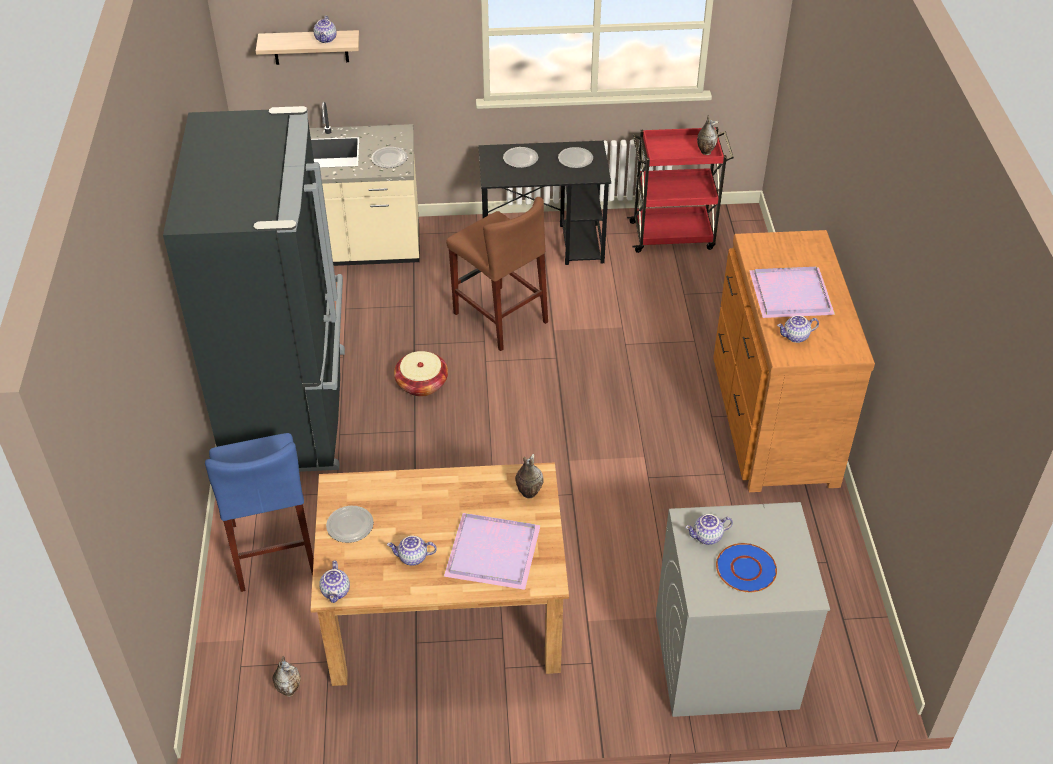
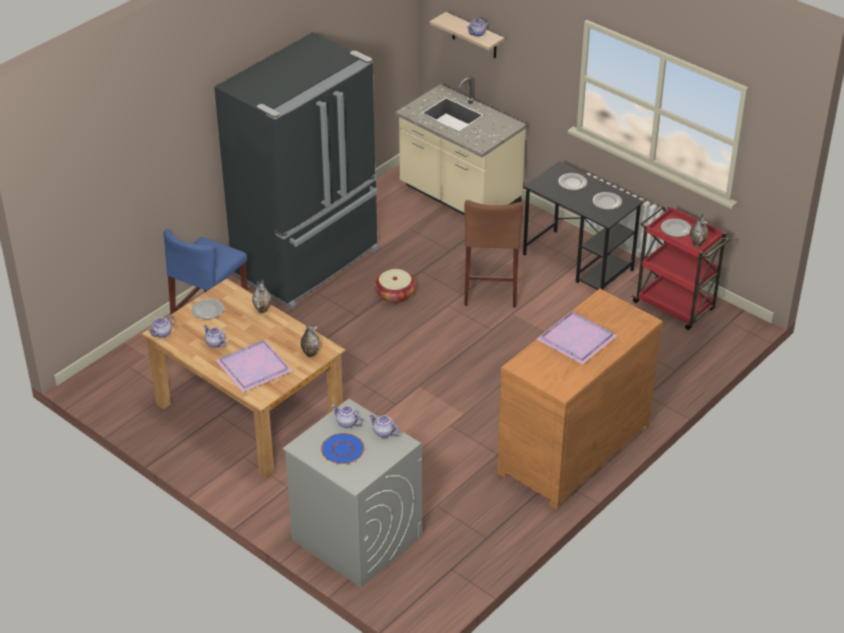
camera: 45 degrees right, 5 degrees down
(289, 689) = (136, 392): vase -> vase (263, 310)
(389, 158) = (482, 137): plate -> plate (676, 229)
(795, 337) = (540, 361): teapot -> teapot (383, 432)

